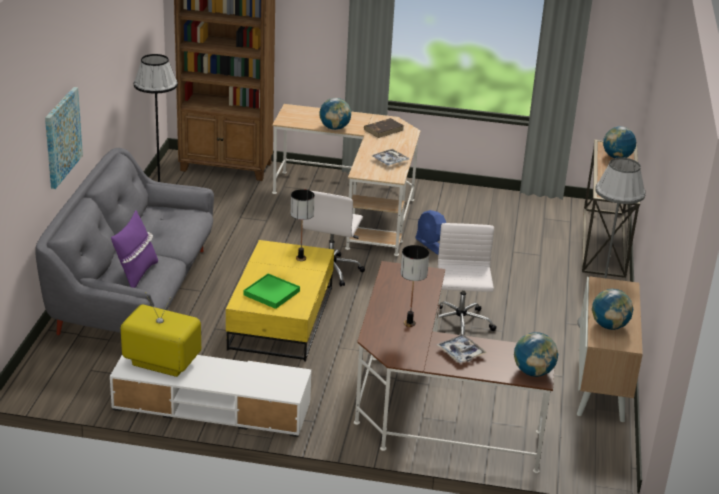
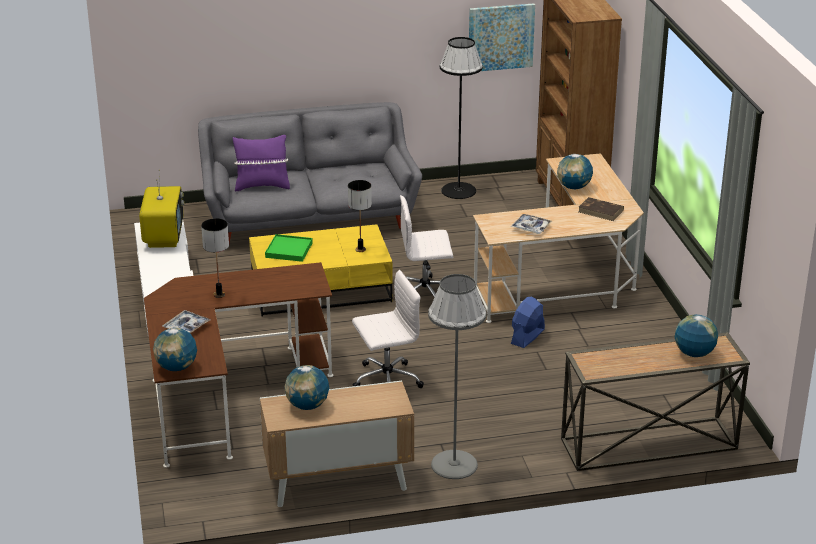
camera: 70 degrees right, 0 degrees up
(62, 137) = (291, 54): picture -> picture (500, 37)

